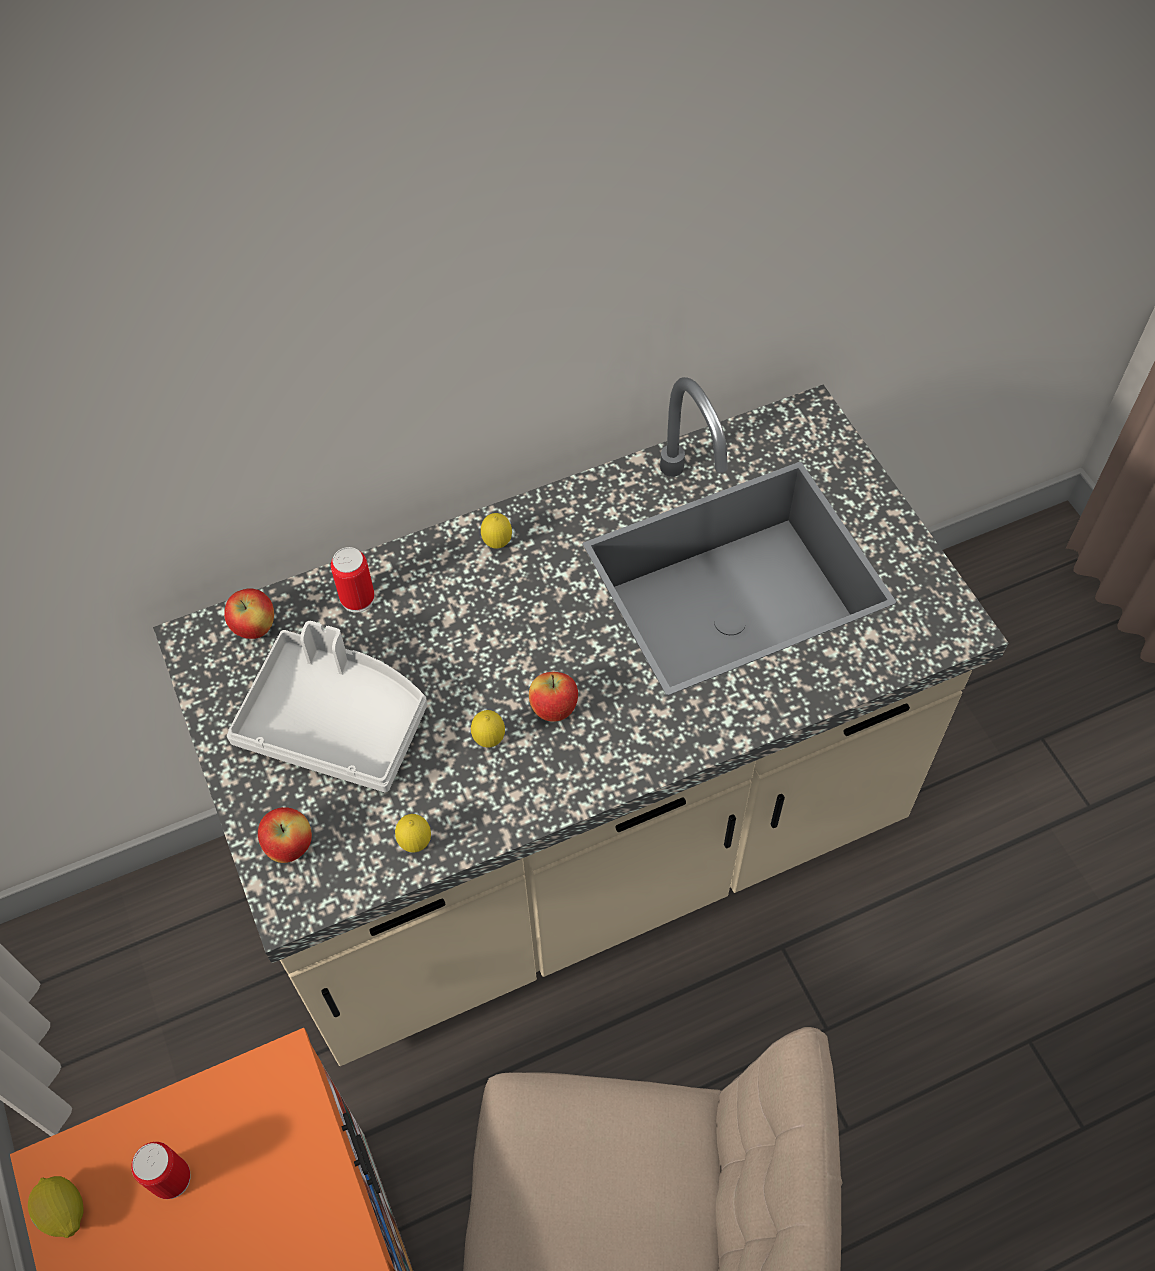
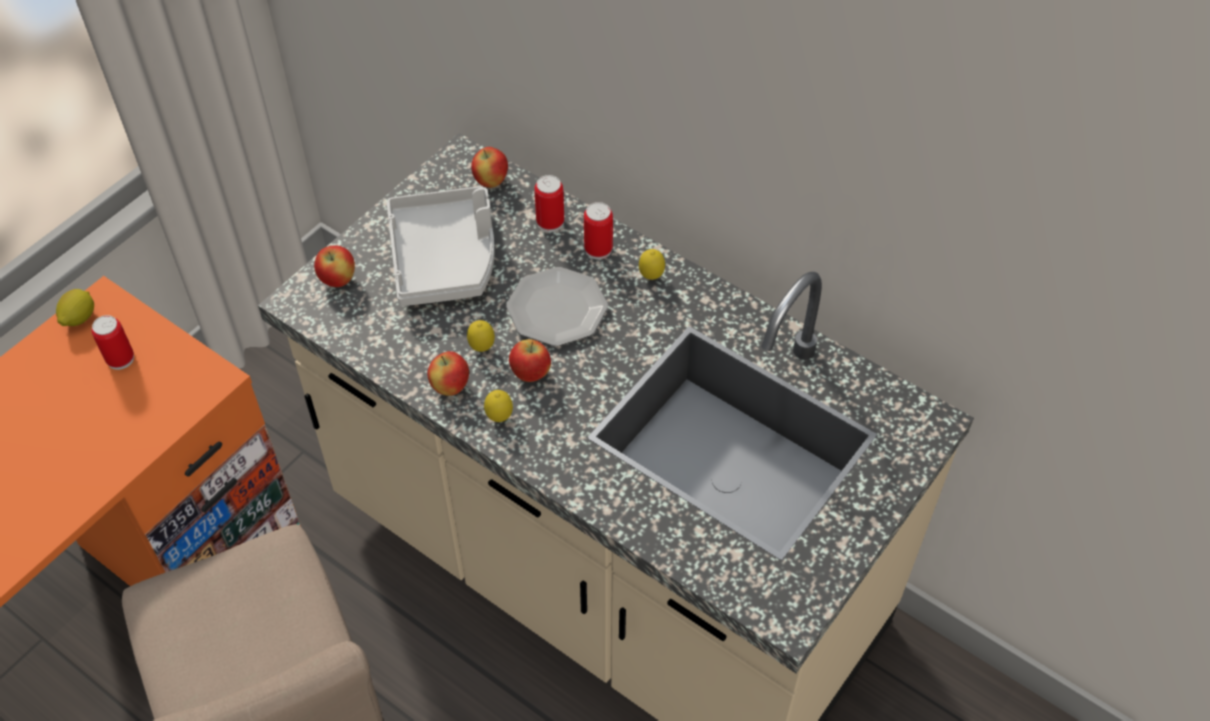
camera: 60 degrees right, 5 degrees down
(415, 843) = (377, 345): lemon -> lemon (499, 418)
(427, 572) = (598, 249): none -> can
(482, 646) = (556, 308): none -> plate
(523, 794) = (450, 387): none -> apple

